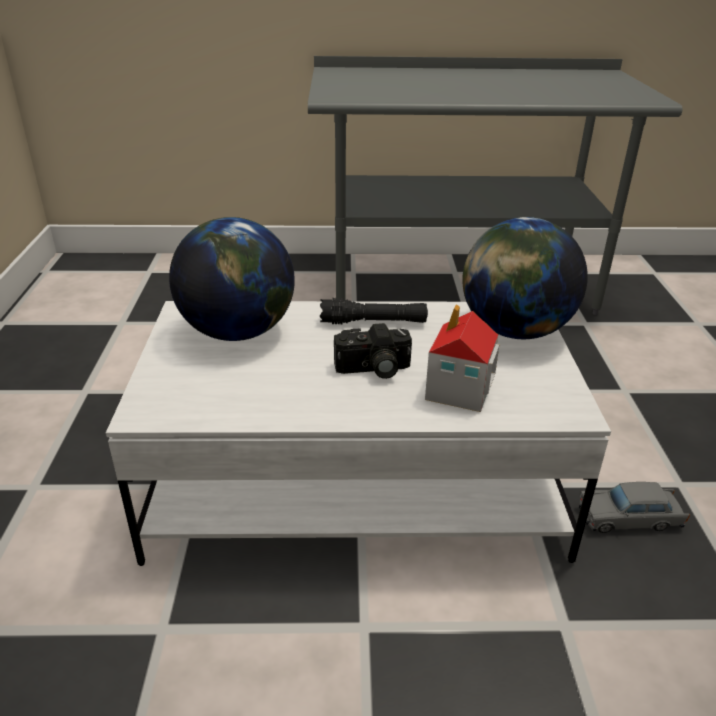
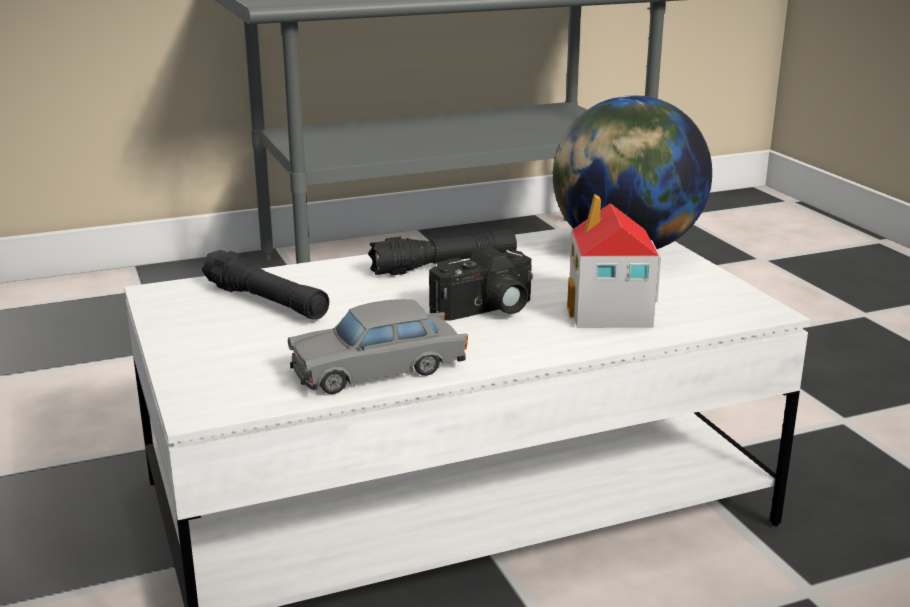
camera: 20 degrees left, 10 degrees down
(238, 331) = (266, 302): globe -> black flashlight
(629, 518) = (811, 466): grey toy car -> grey toy car (378, 369)

